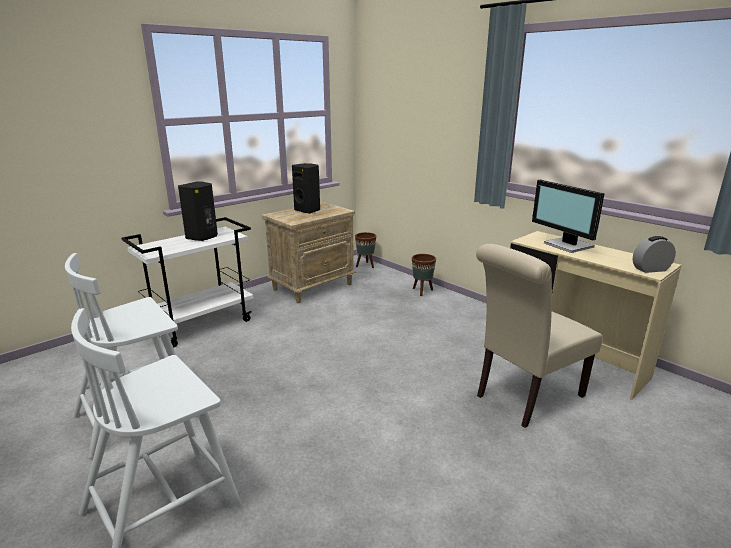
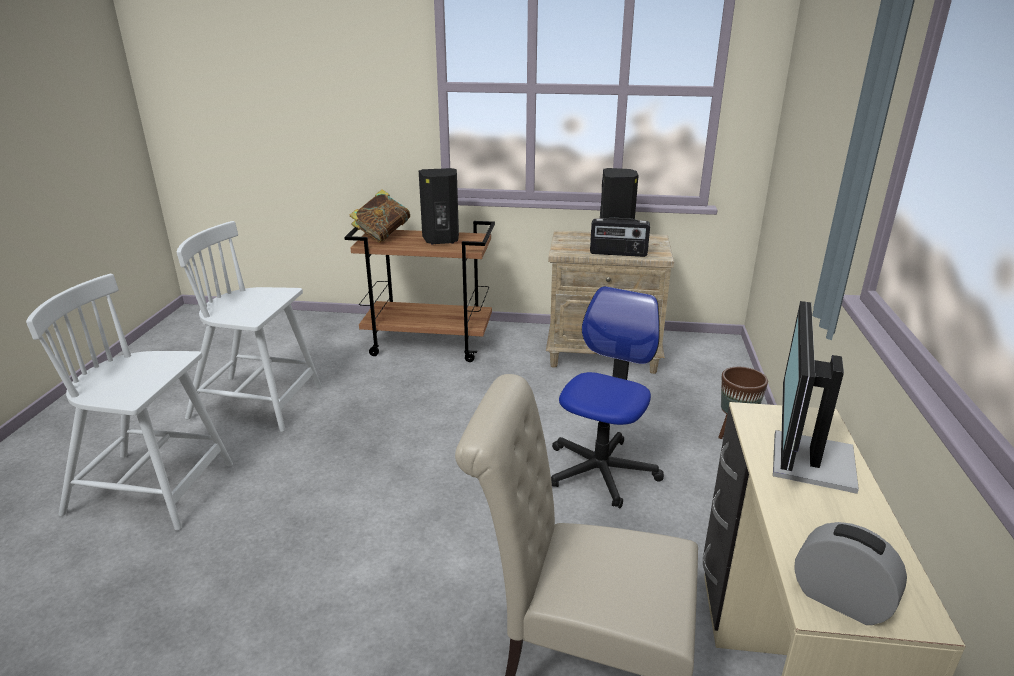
camera: 50 degrees right, 5 degrees up
(152, 247) = (382, 235): none -> book
(201, 324) = (430, 344): white cart -> brown cart
(323, 214) = (618, 253): none -> radio
(365, 265) = (724, 356): brown planter -> none
(403, 331) = (601, 471): none -> office chair

